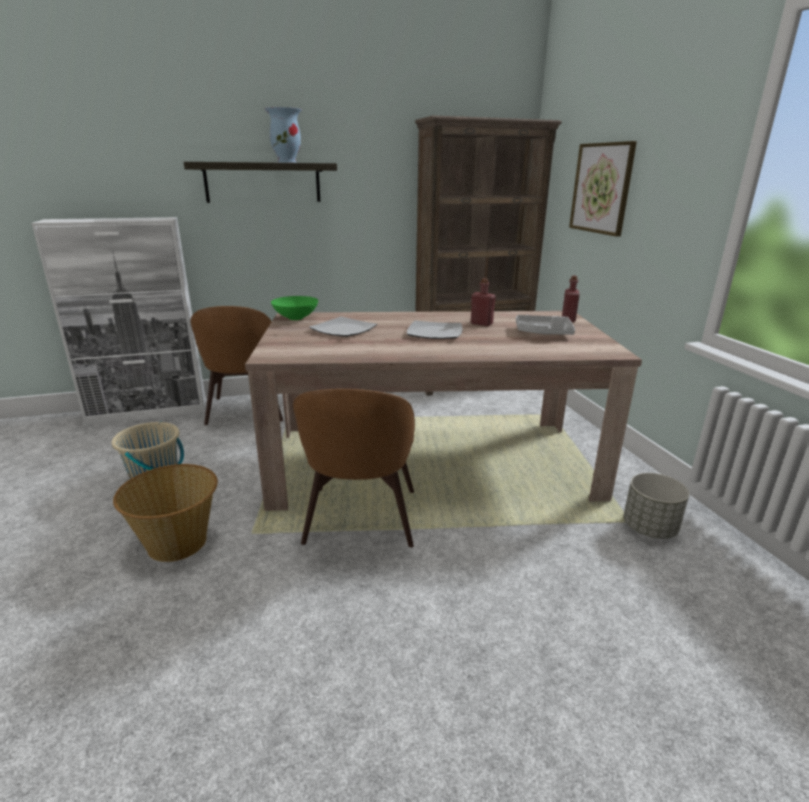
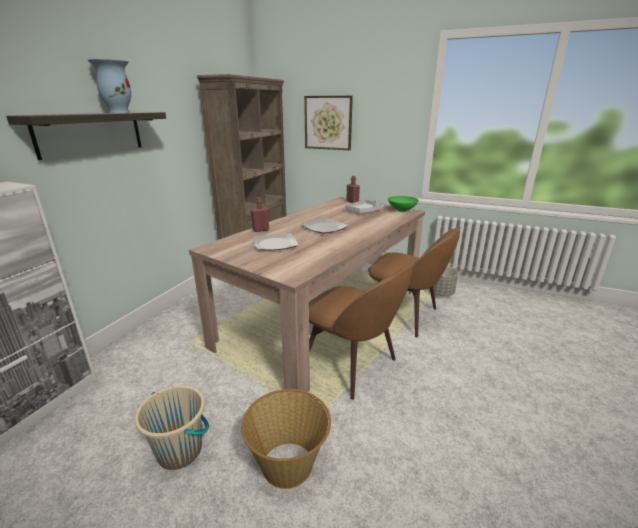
camera: 50 degrees left, 0 degrees up
(247, 411) = (139, 355): brown chair -> brown chair (405, 315)
(296, 318) = (219, 248): green bowl -> green bowl (402, 210)
(481, 323) = (327, 215): red bottle -> red bottle (261, 230)

